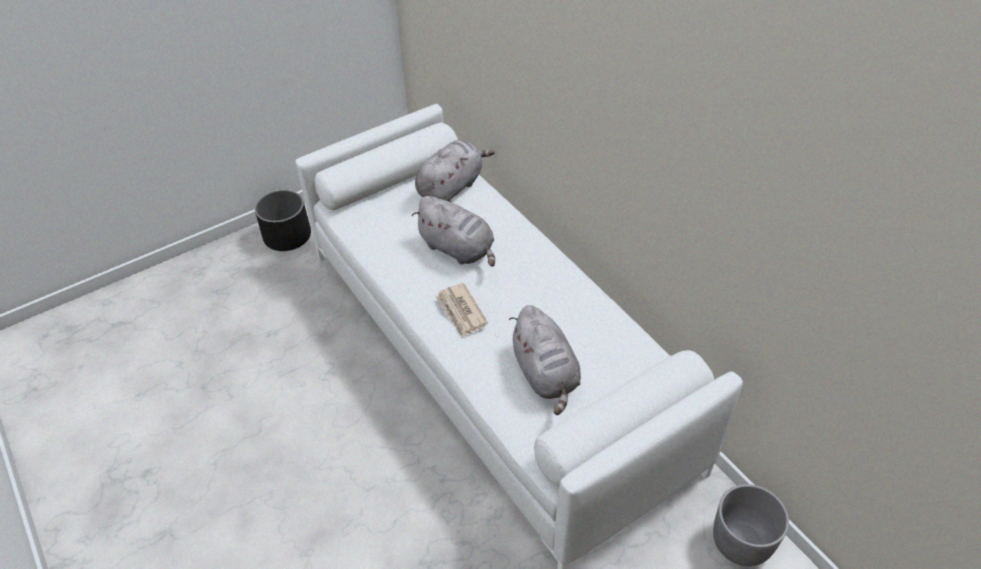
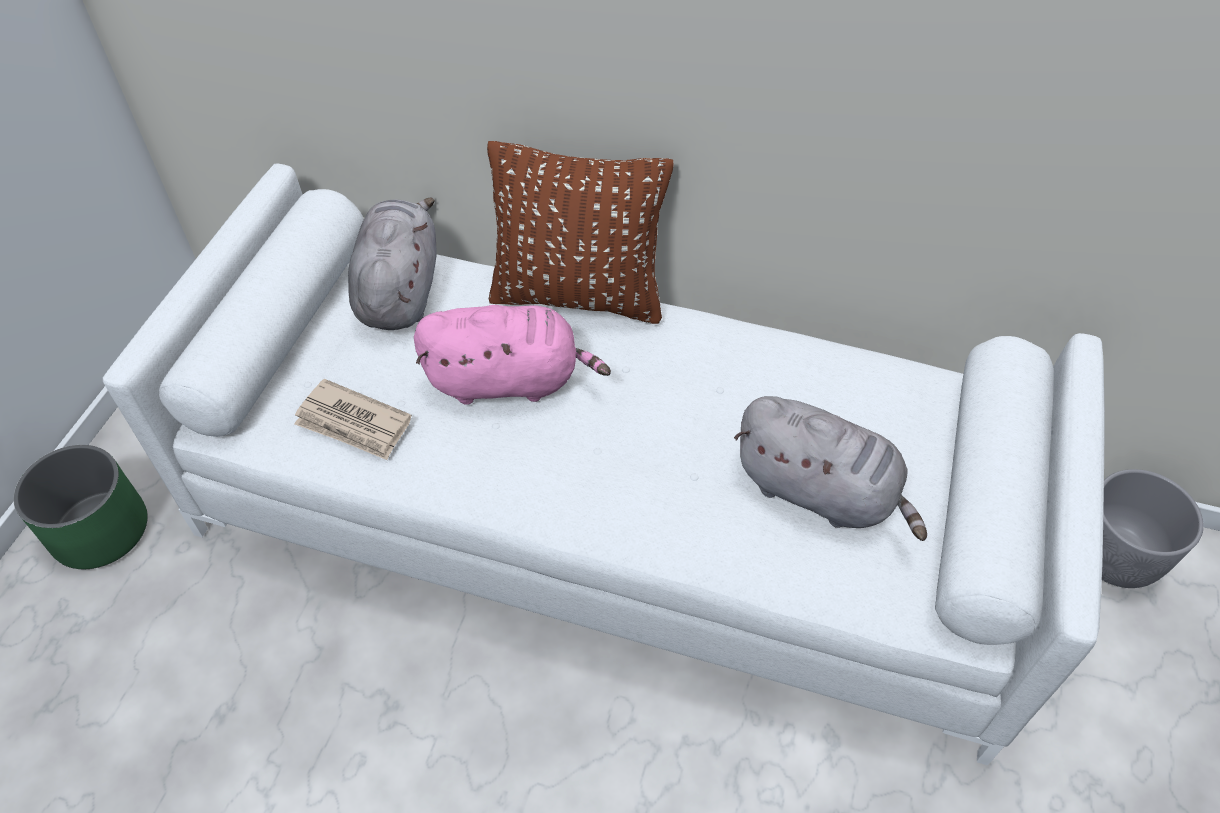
camera: 40 degrees left, 5 degrees up
(287, 236) = (100, 531): black planter -> green planter
(459, 249) = (509, 380): grey plush toy -> pink plush toy
(461, 312) = (614, 475): newspaper -> newspaper (354, 423)
(525, 230) = (578, 296): none -> brown pillow

